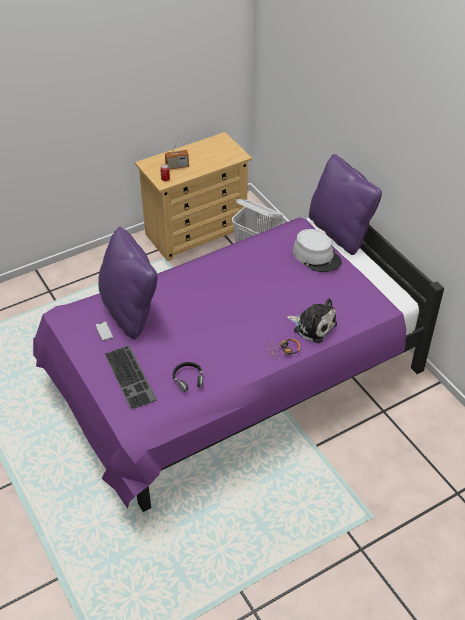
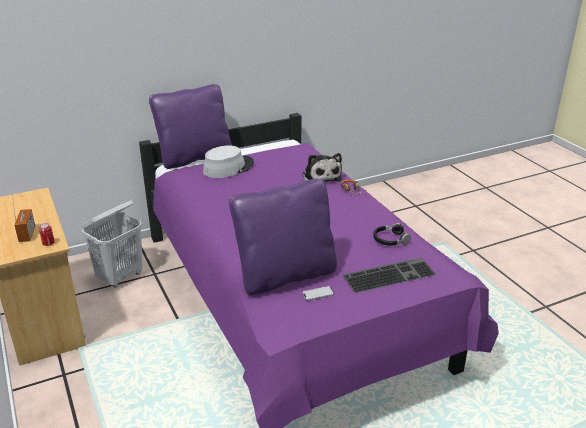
camera: 85 degrees left, 15 degrees down
(313, 326) = (321, 176): plush toy -> plush toy turned 120 degrees clockwise

